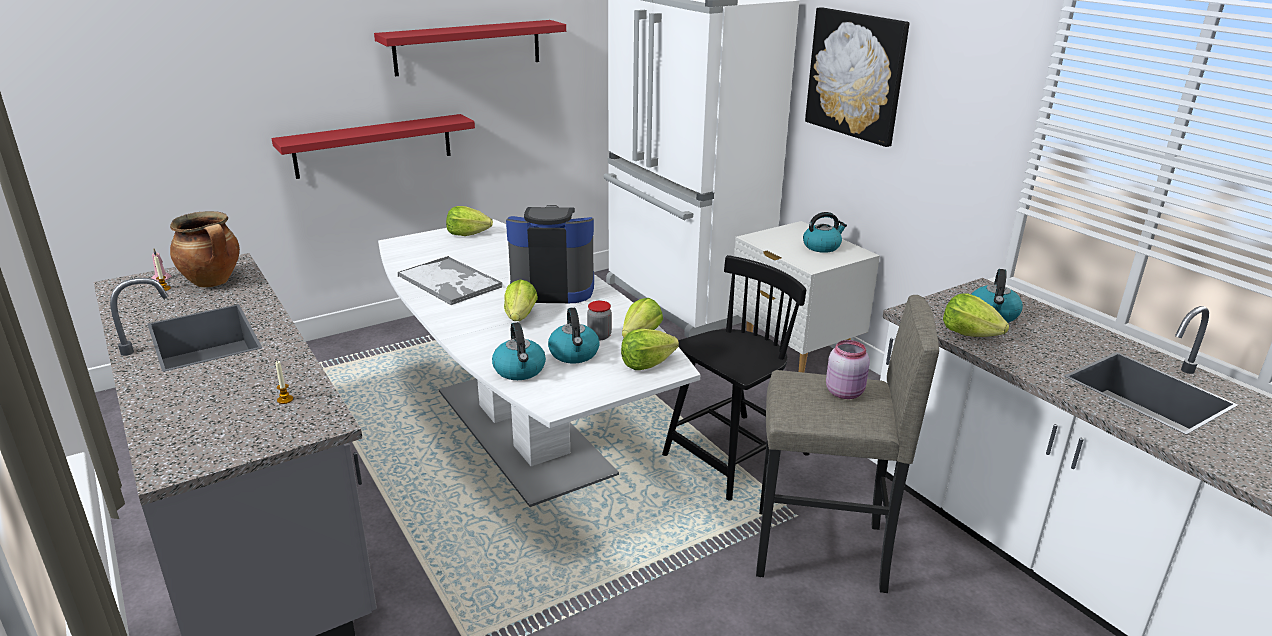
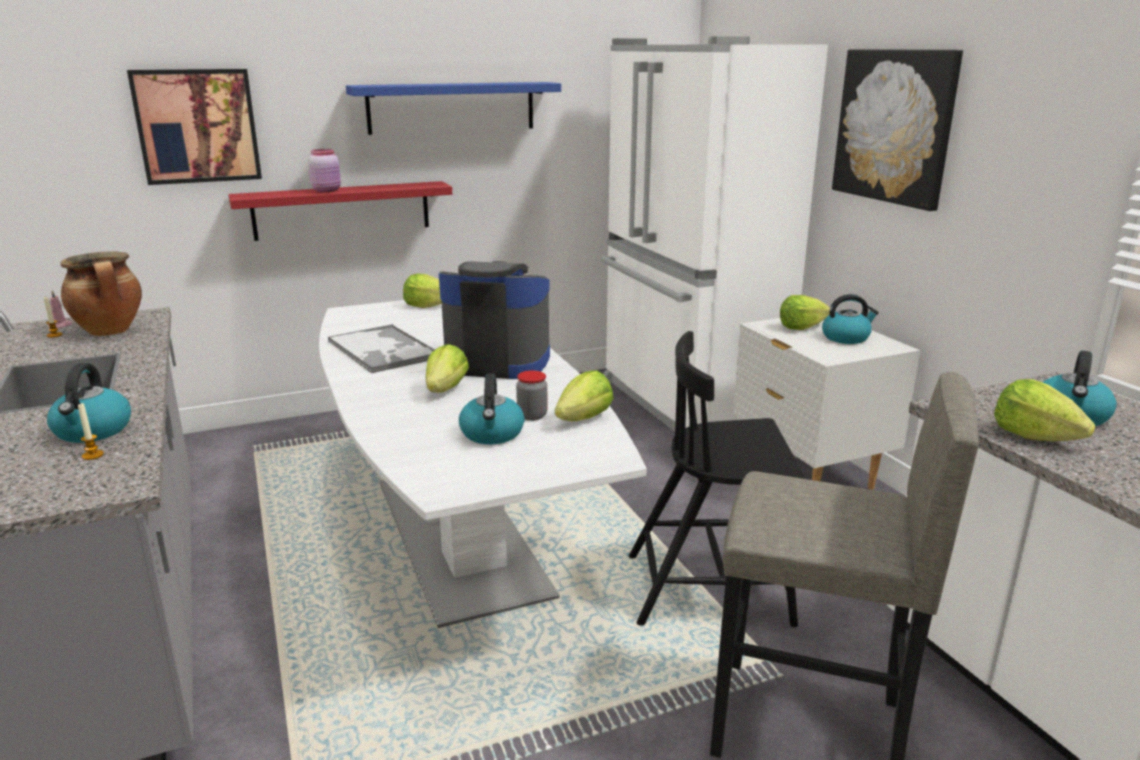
camera: 10 degrees right, 5 degrees down
(241, 78) = (197, 126): none -> picture
(468, 47) = (452, 107): red shelf -> blue shelf
(520, 370) = (416, 448): kettle -> kettle (93, 431)
(646, 364) = (579, 451): lettuce -> lettuce (801, 327)
(734, 456) = (711, 588): black chair -> black chair turned 150 degrees counterclockwise
(845, 392) = (842, 504): pink jar -> pink jar (327, 190)

